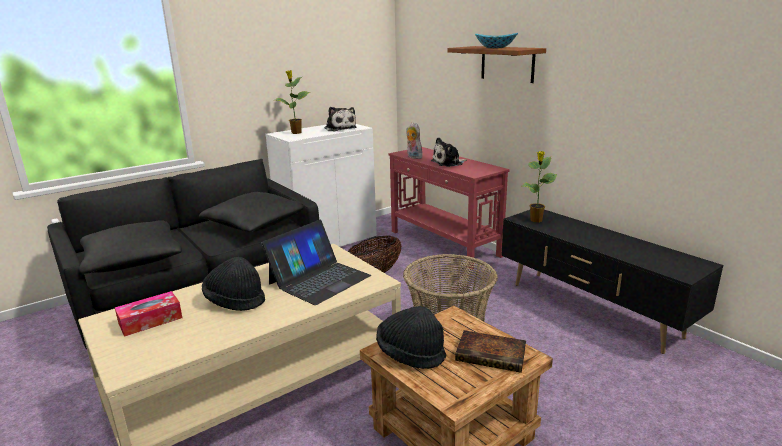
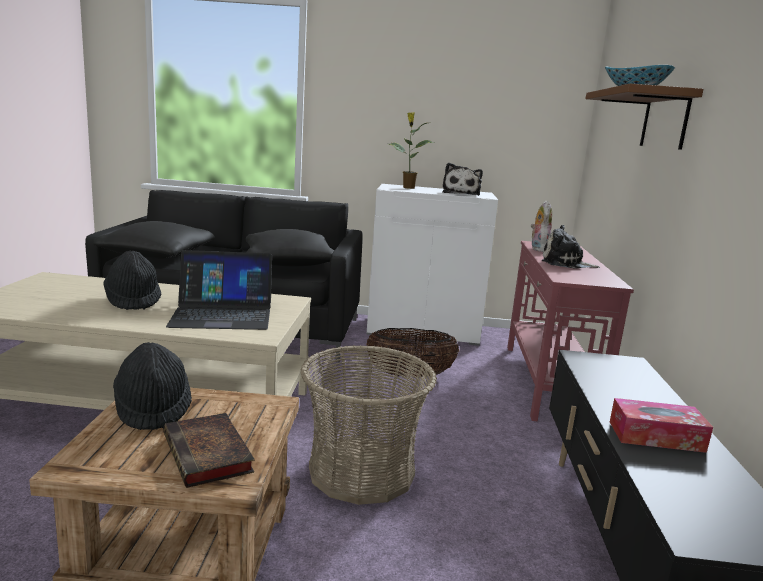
camera: 40 degrees right, 5 degrees down
(150, 321) = (63, 288): tissue box -> tissue box (656, 436)
(536, 220) = (601, 368): potted plant -> none

